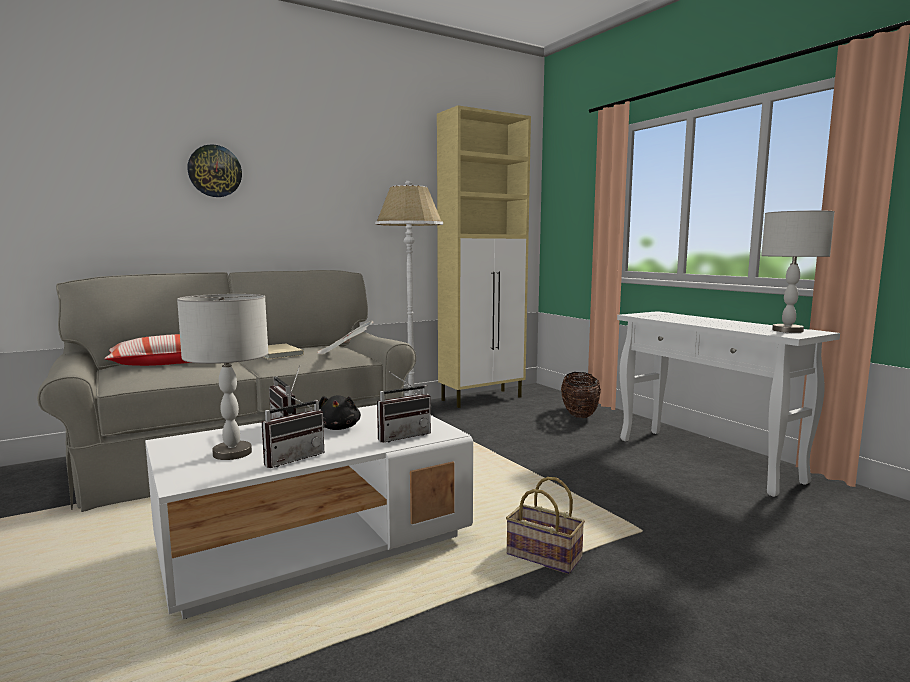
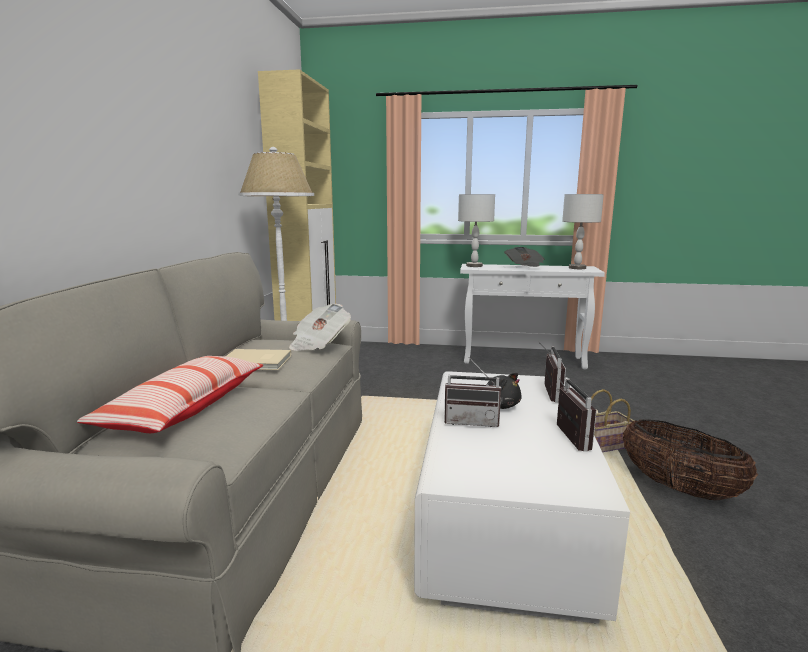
camera: 50 degrees left, 5 degrees up
(214, 171) = (87, 114): wall clock -> none
(231, 453) = (525, 458): grey table lamp -> grey table lamp (474, 266)
(579, 415) = (403, 354): basket -> basket (679, 488)
(703, 322) = (525, 268): none -> newspaper

